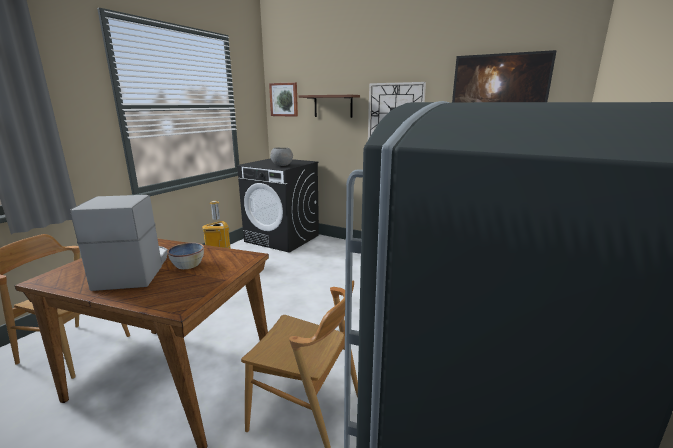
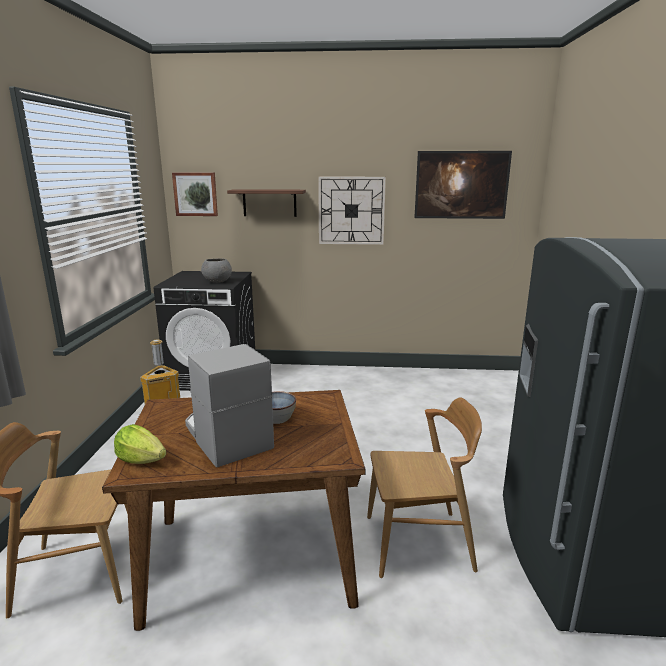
camera: 25 degrees left, 0 degrees up
(63, 273) = (141, 460): none -> lettuce

